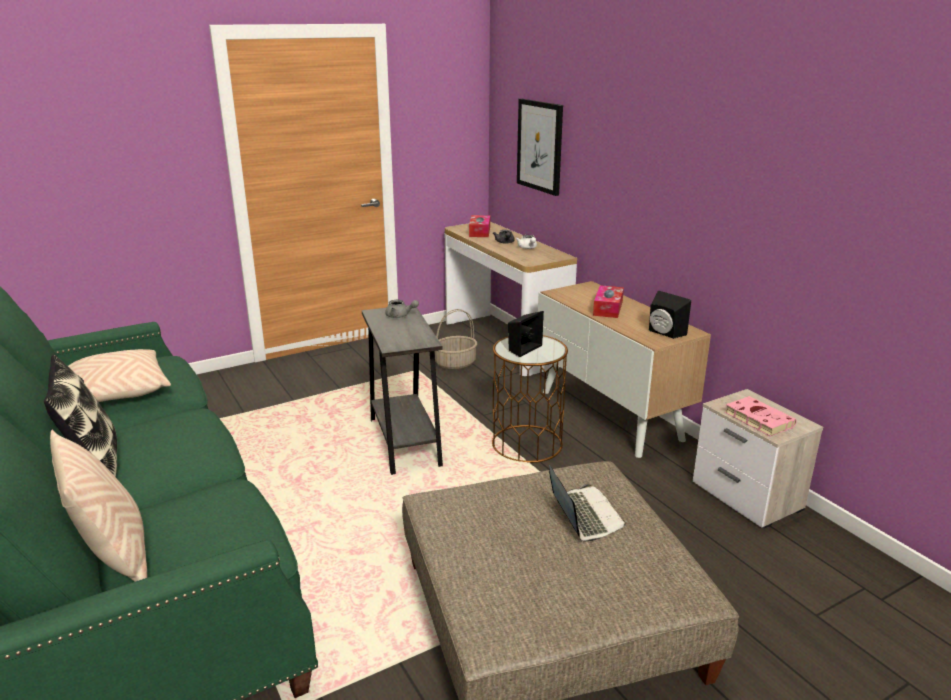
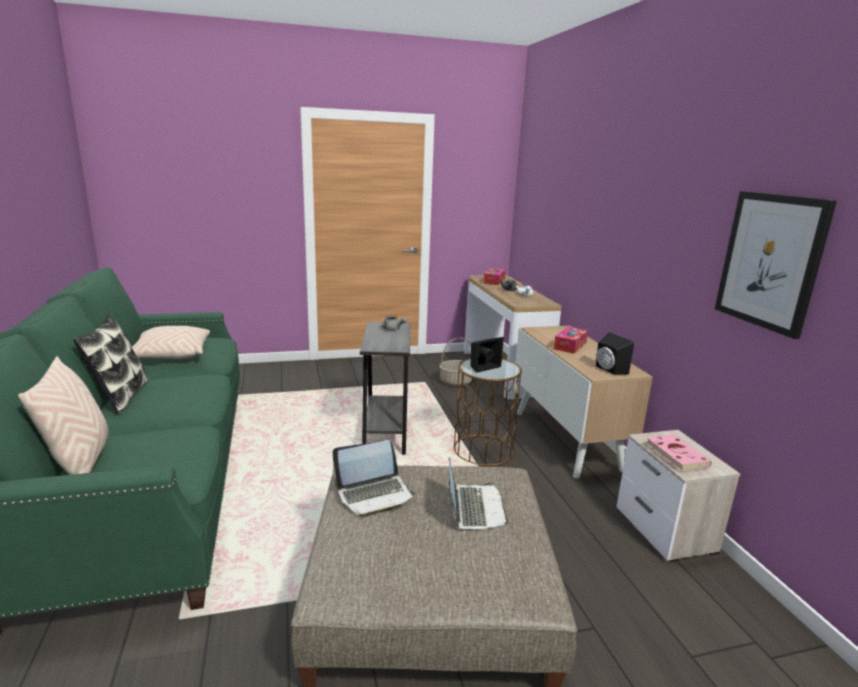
camera: 15 degrees right, 5 degrees down
(473, 522) = (374, 495): none -> laptop
(540, 146) = (544, 214): picture -> picture (770, 261)

